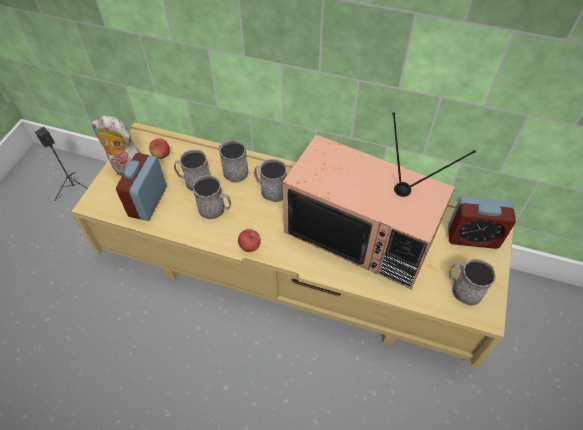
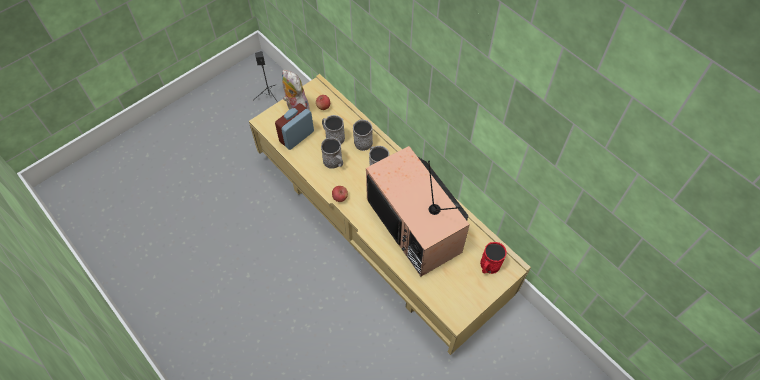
camera: 30 degrees right, 5 degrees up
(463, 289) = (454, 294): grey mug -> none
(472, 237) = (489, 266): alarm clock -> red mug

